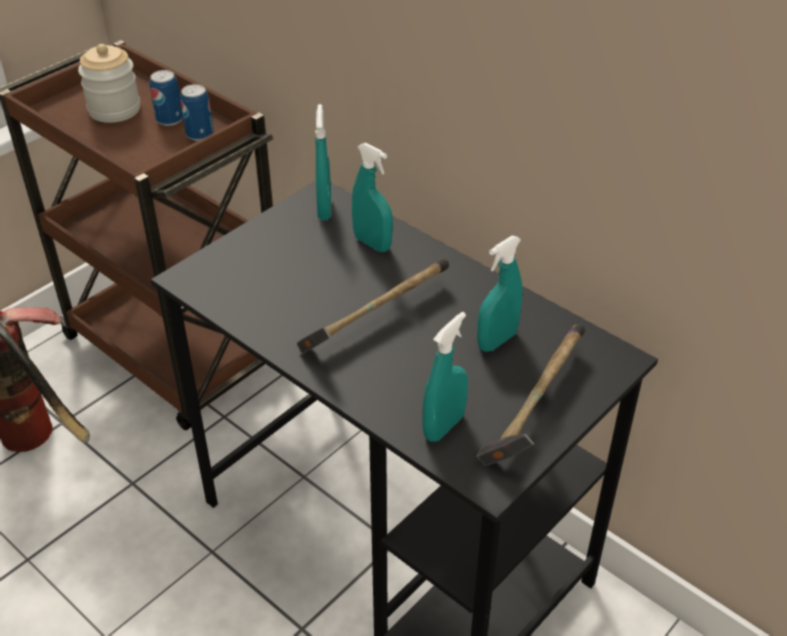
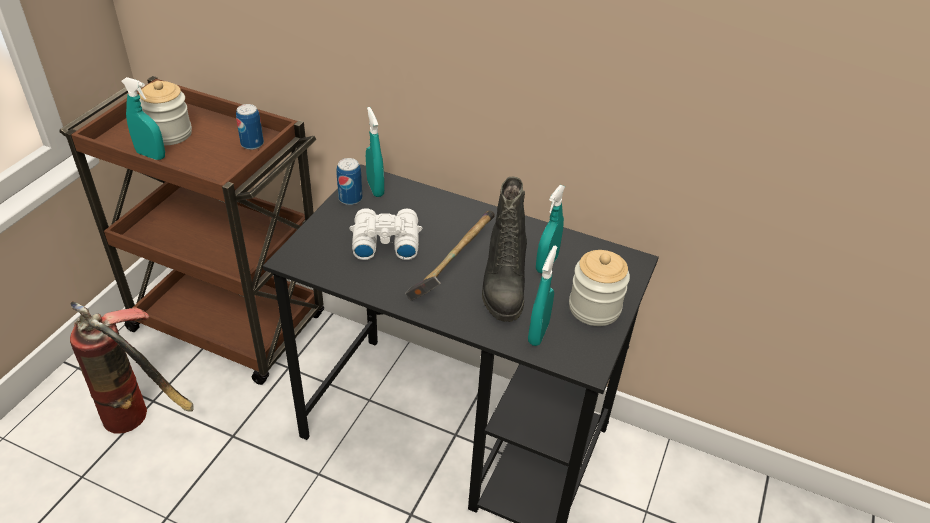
camera: 20 degrees left, 0 degrees up
(169, 119) = (221, 135): can -> can (350, 199)
(305, 275) = (384, 241): none -> white binoculars
(372, 243) = (424, 208): turquoise spray bottle -> turquoise spray bottle (151, 155)
(426, 357) = (502, 285): none -> black boot
(534, 409) = (594, 308): hammer -> jar

